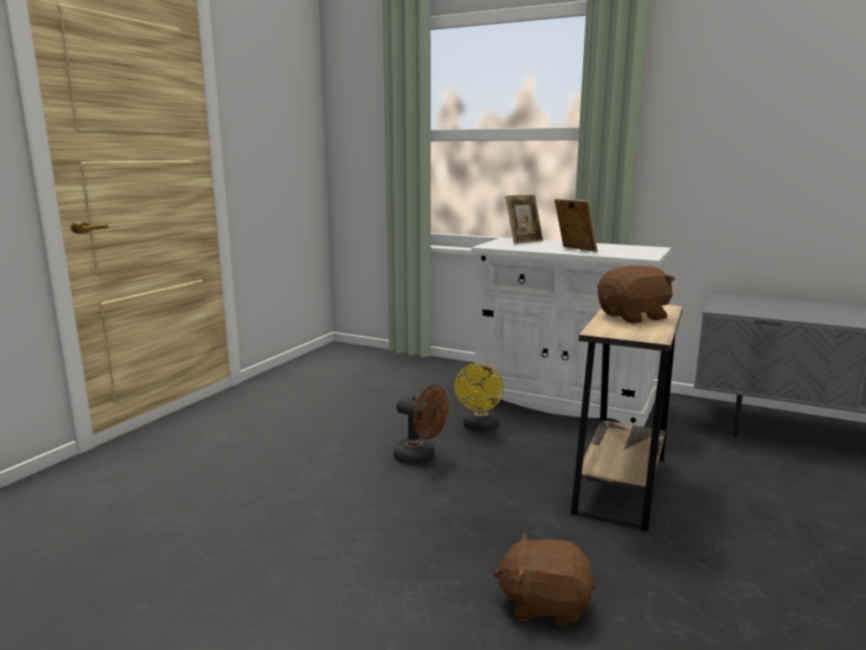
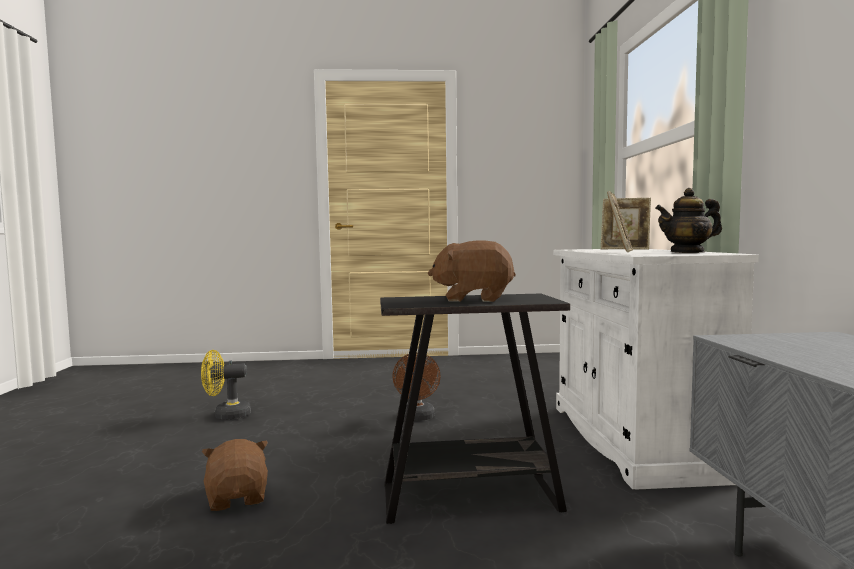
camera: 60 degrees right, 10 degrees down
(480, 427) = (502, 423): yellow fan -> yellow fan (226, 415)
(620, 485) = (470, 497): beige side table -> black side table
(621, 247) = (688, 252): none -> teapot
(634, 317) = (473, 299): brown plush toy -> brown plush toy turned 150 degrees clockwise

